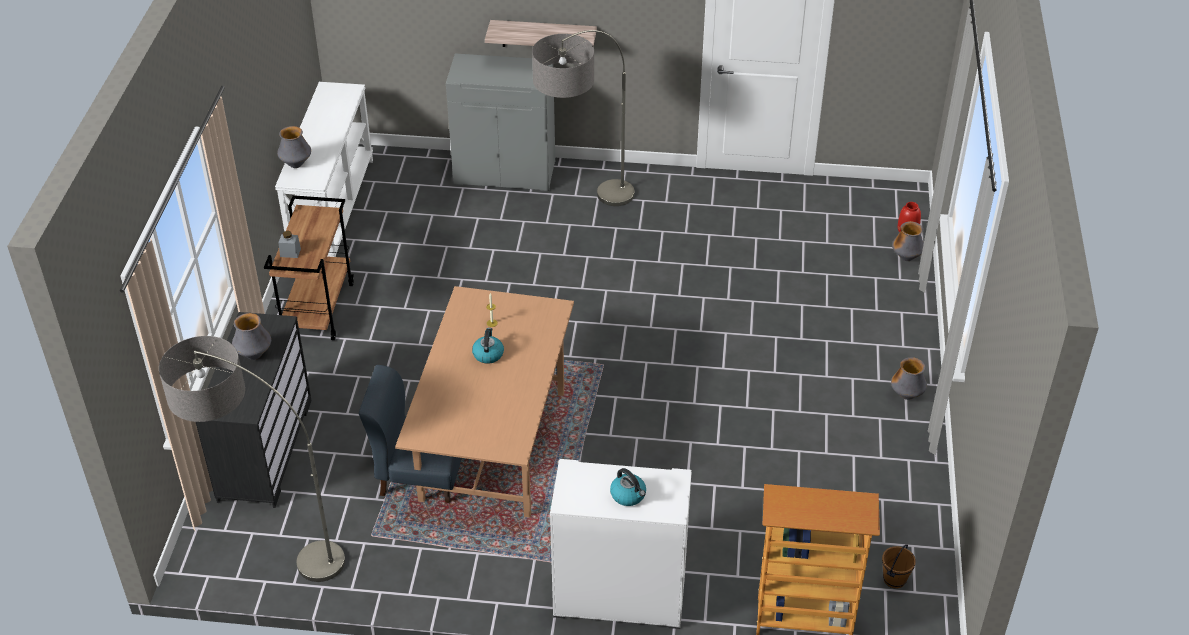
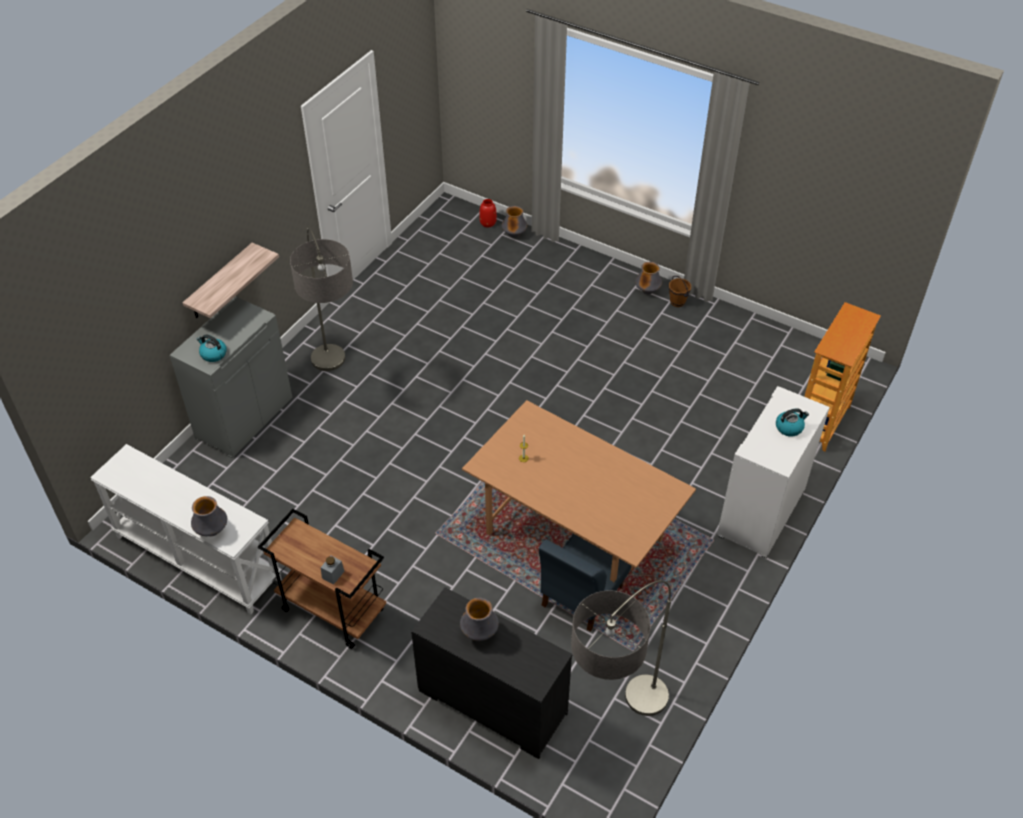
camera: 65 degrees left, 5 degrees up
(488, 354) = (559, 472): kettle -> kettle (213, 354)
(894, 579) = (805, 365): brown bucket -> brown bucket (677, 302)

